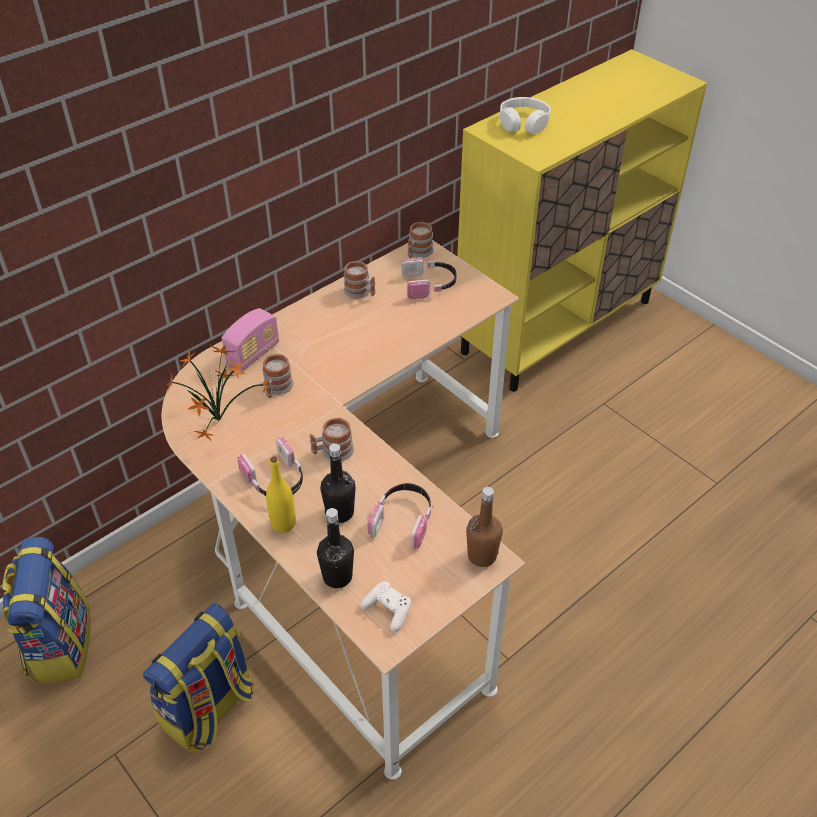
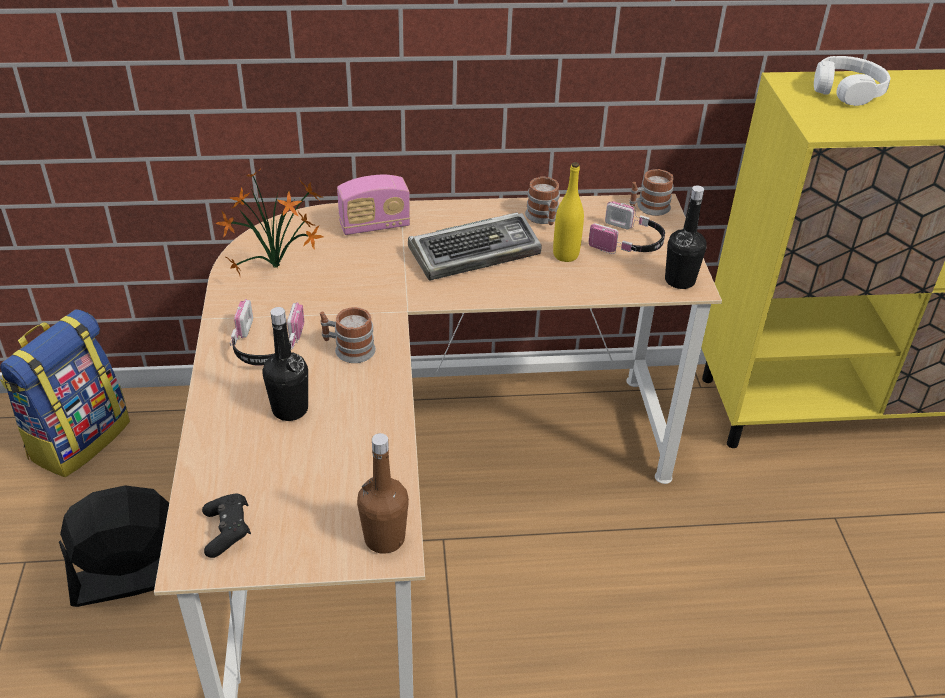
camera: 35 degrees right, 5 degrees down
(209, 710) = (133, 577): backpack -> black fan
(276, 389) = (361, 266): mug -> none
(283, 524) = (227, 389): yellow bottle -> yellow bottle (565, 255)
(337, 576) = (218, 468): black bottle -> black bottle (679, 280)
(342, 340) = (475, 253): none -> keyboard
(388, 610) = (227, 531): white game controller -> black game controller
(403, 519) = (344, 452): headphones -> none

